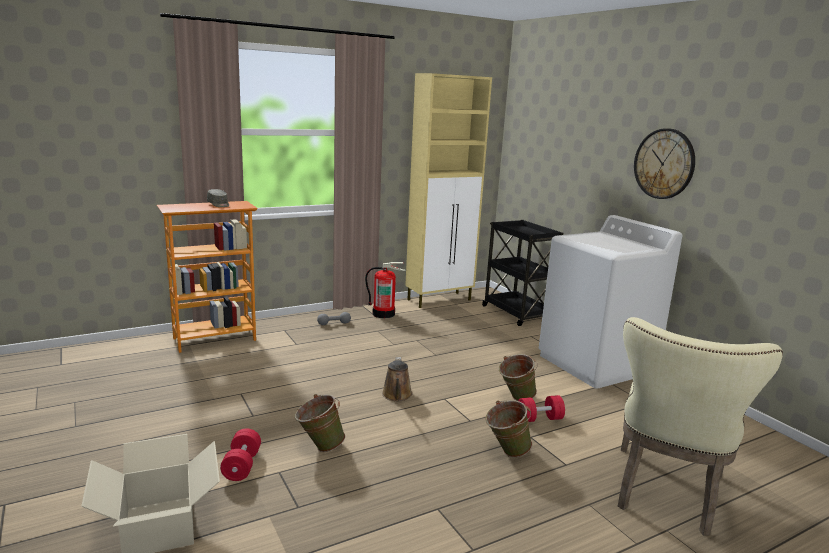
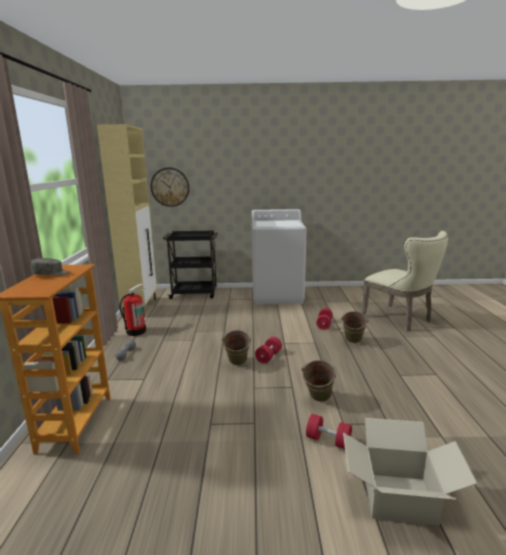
camera: 60 degrees left, 0 degrees up
(397, 395) = (268, 357): brown watering can -> red dumbbell
(515, 398) = (299, 324): green bucket -> green bucket (237, 364)
(664, 164) = (278, 174): wall clock -> wall clock (170, 187)

